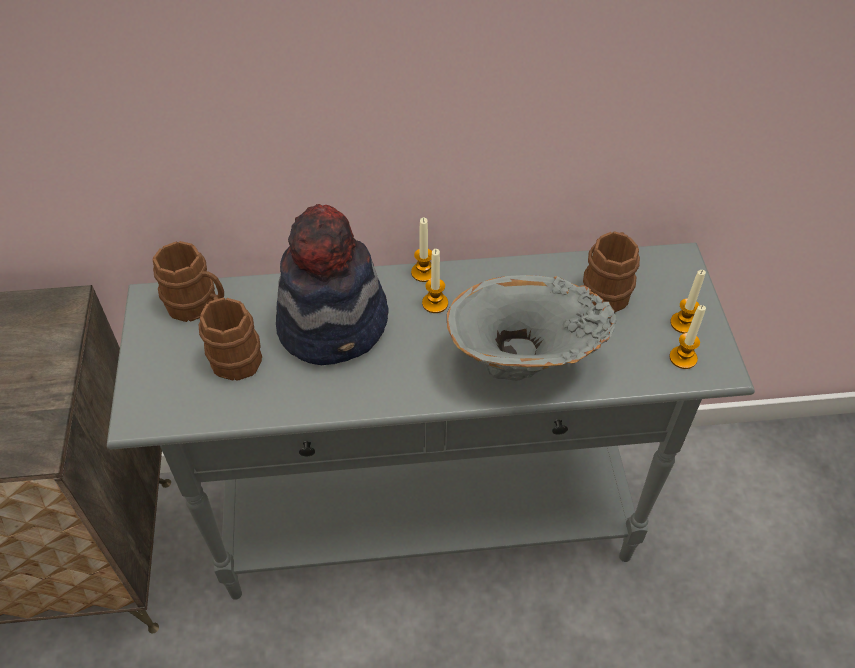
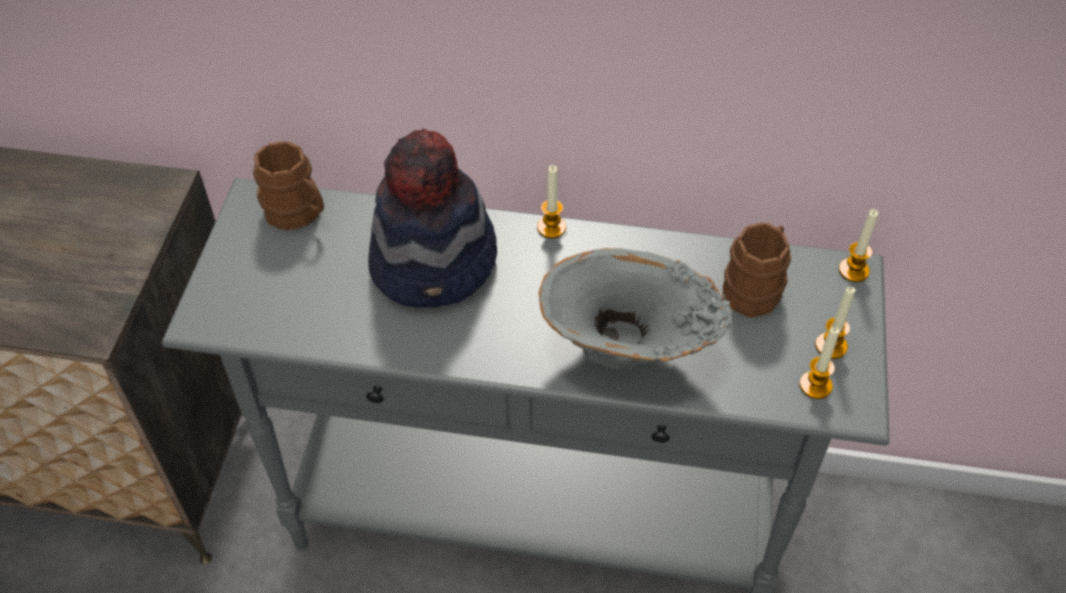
camera: 15 degrees right, 0 degrees up
(233, 353) = (318, 274): brown mug -> none
(435, 303) = (552, 264): candle -> candle (853, 270)

